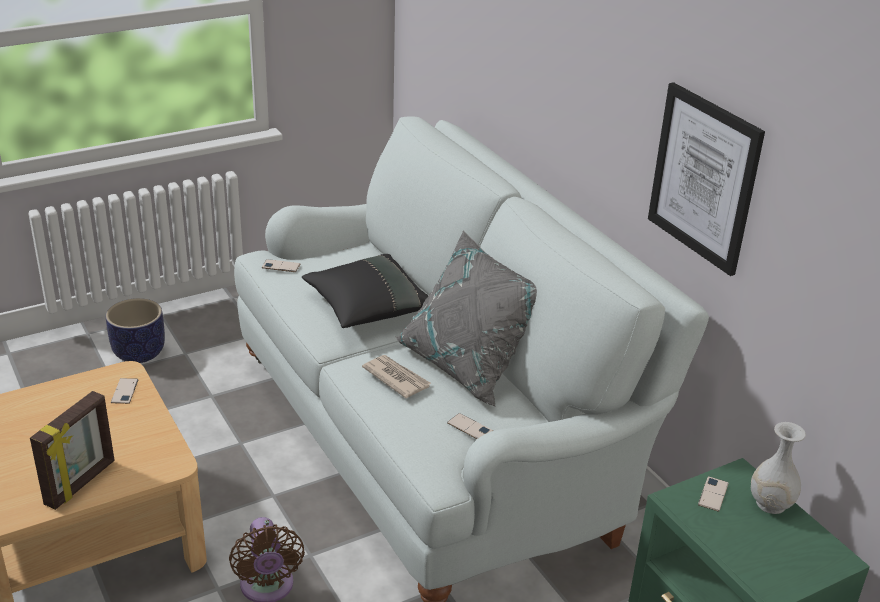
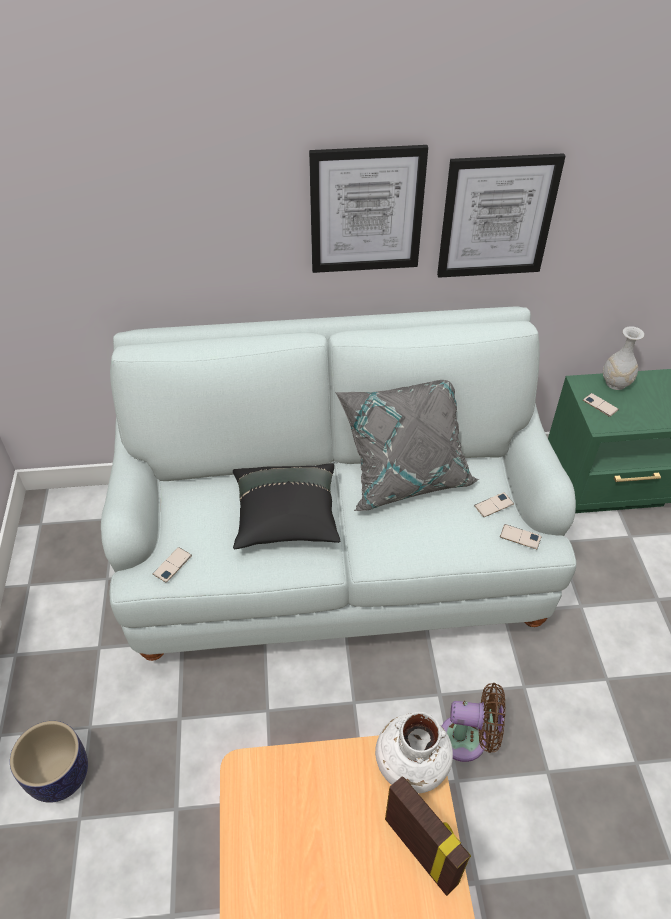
camera: 65 degrees left, 15 degrees up
(124, 391) = (278, 776): phone -> phone (520, 537)
(160, 461) = (411, 764): none -> white vase
(396, 378) = (410, 530): newspaper -> none
(611, 104) = (366, 210): none -> picture

